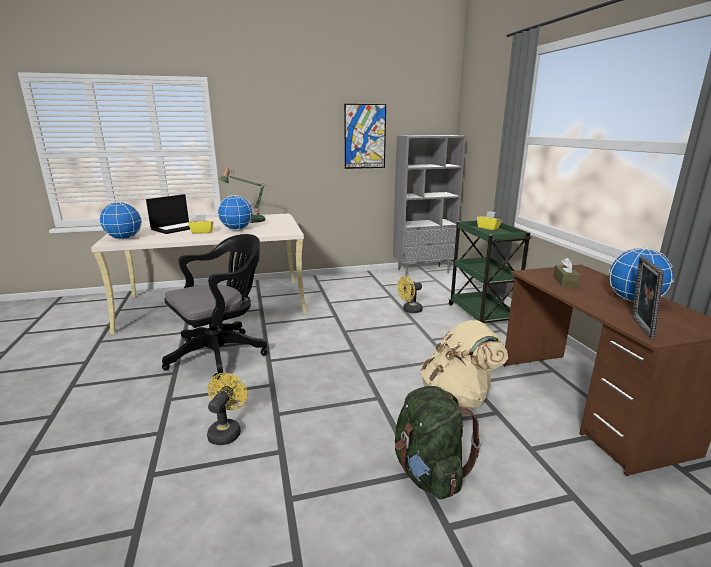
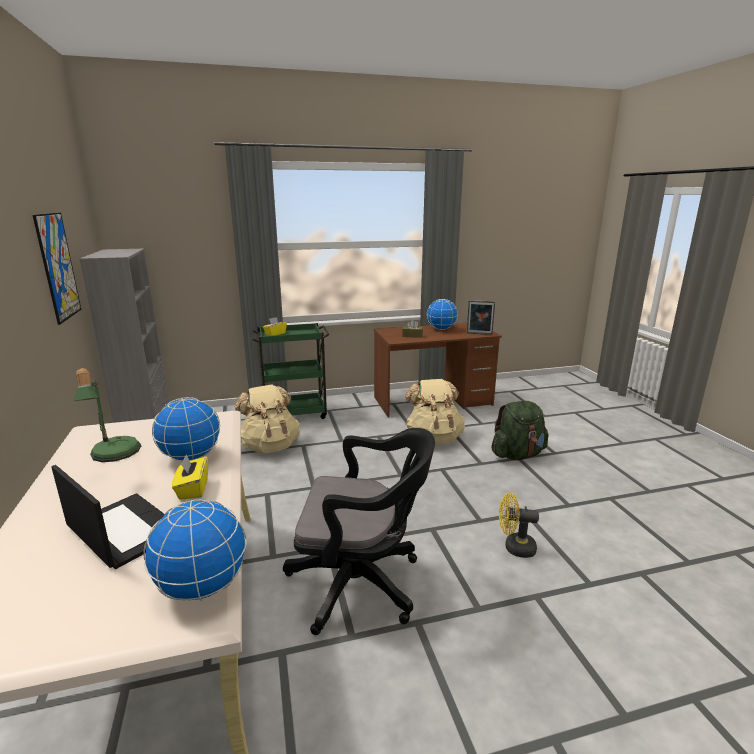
camera: 90 degrees left, 0 degrees up
(222, 353) = (362, 583): black office chair -> black office chair turned 135 degrees clockwise
(409, 310) = (270, 446): yellow fan -> beige backpack

